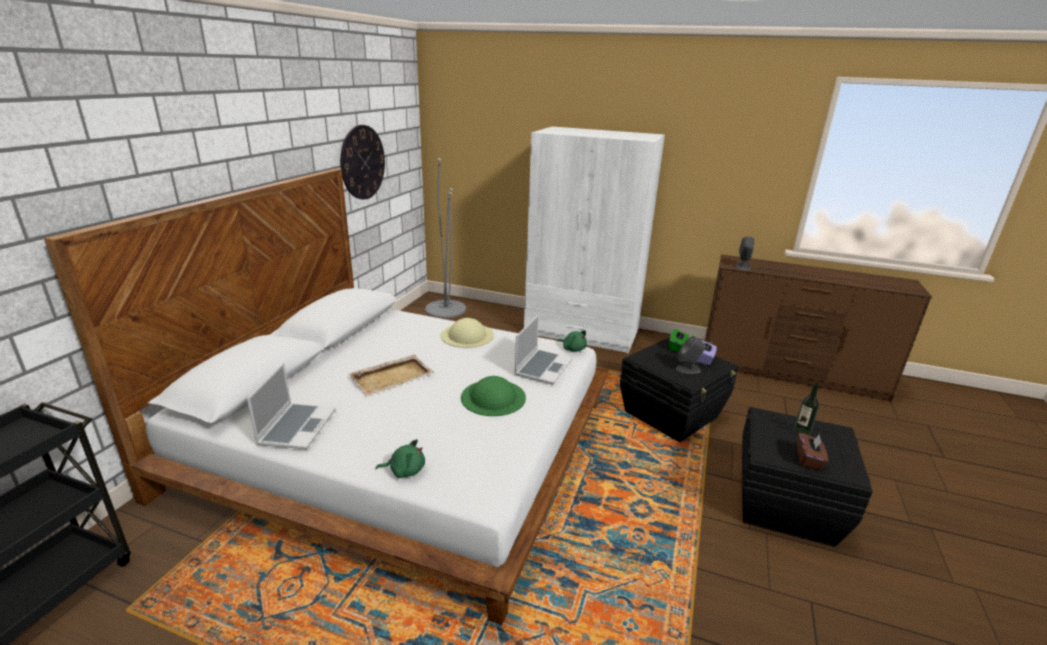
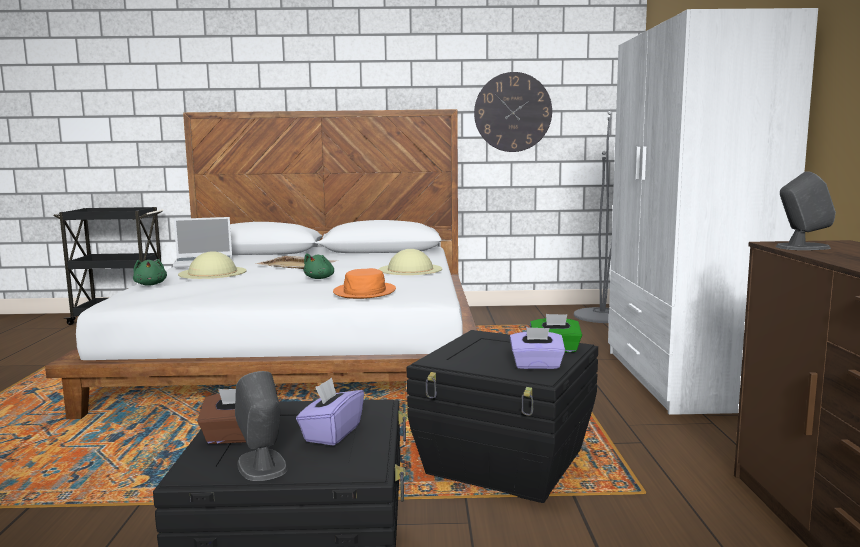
camera: 70 degrees right, 15 degrees down
(389, 425) = (212, 272): none -> beige hat
(493, 397) = (283, 287): green hat -> none
(543, 367) = (365, 292): laptop -> orange hat
(573, 349) = (434, 297): green plush toy -> green plush toy (320, 278)
(688, 369) = (481, 358): grey speaker -> grey speaker (262, 466)
(801, 432) = (331, 433): bottle -> purple tissue box

